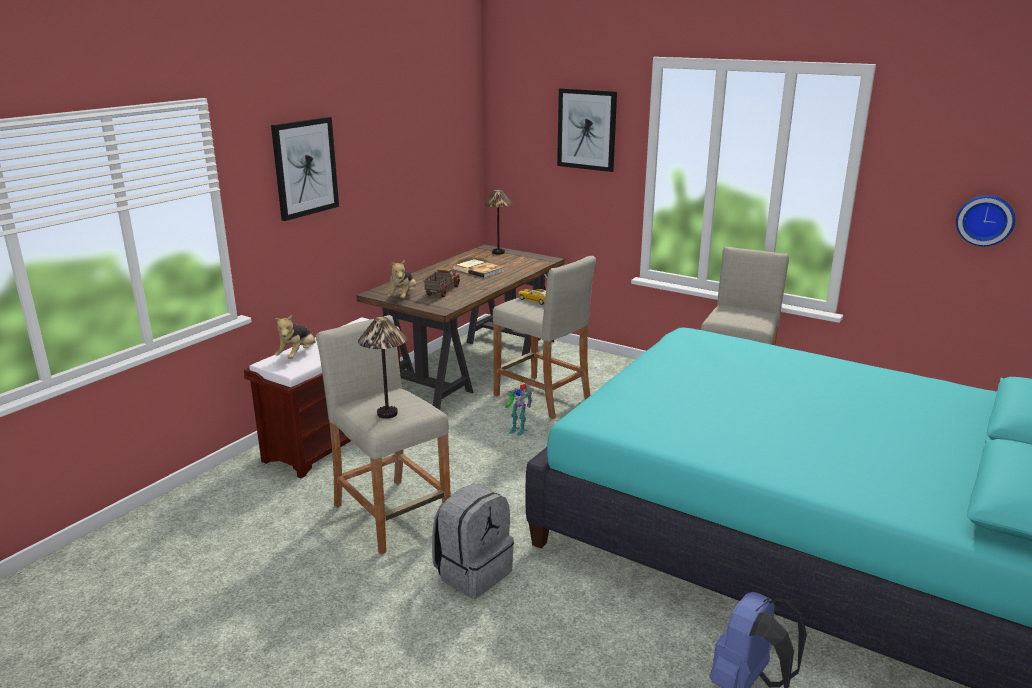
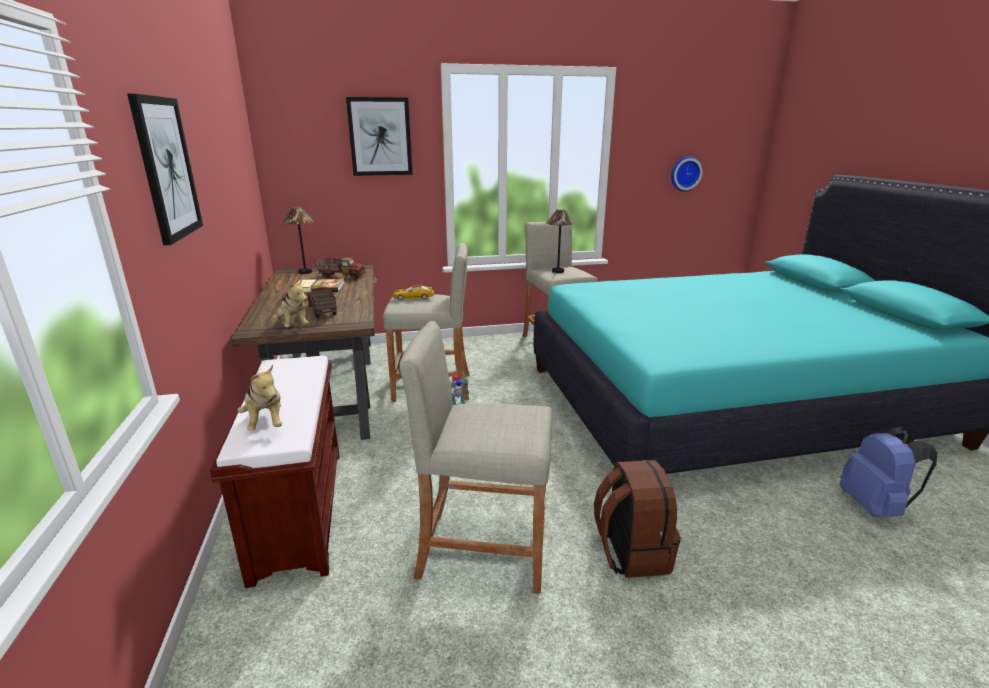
camera: 45 degrees left, 0 degrees up
(387, 413) = (512, 429): table lamp -> table lamp (557, 271)
(473, 572) = (630, 552): grey backpack -> brown backpack
(515, 264) = (342, 276): none -> toy truck

